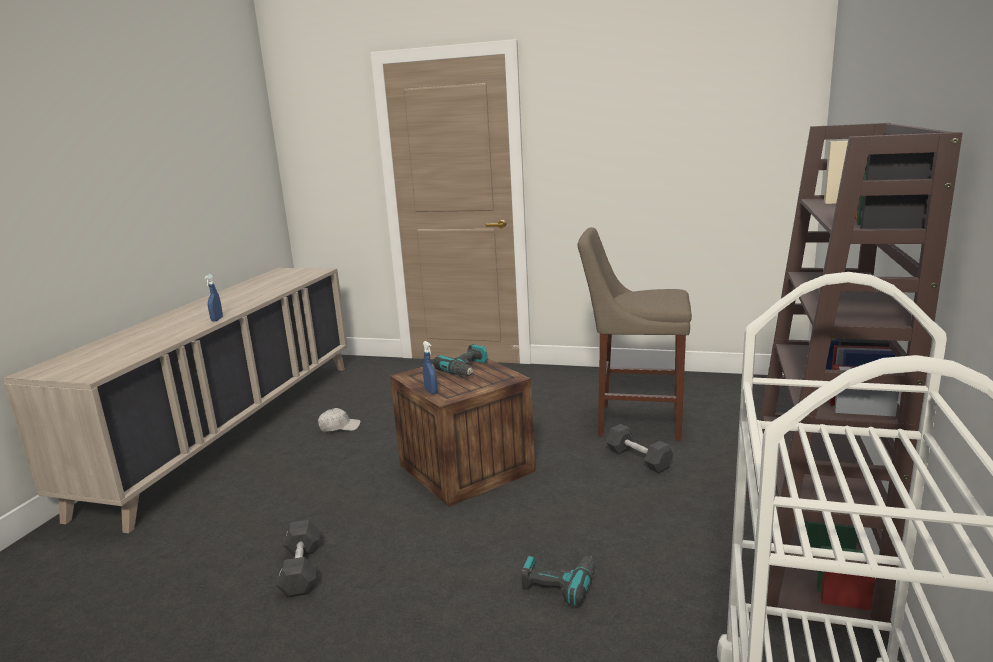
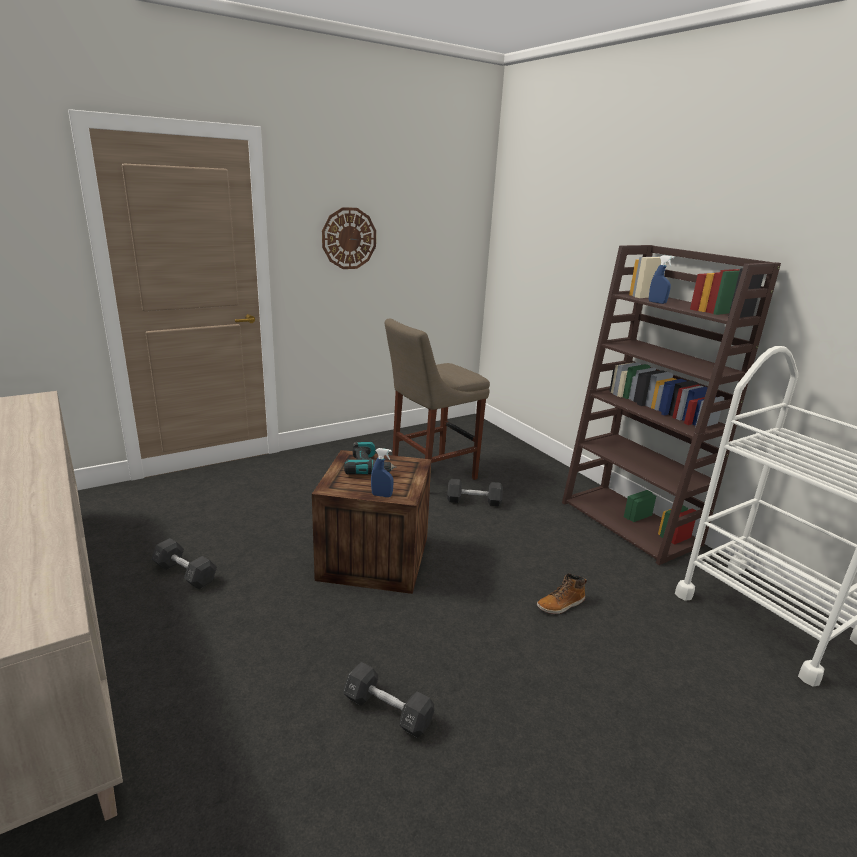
camera: 50 degrees left, 5 degrees up
(217, 319) = (53, 490): blue spray bottle -> blue spray bottle (657, 302)
(339, 427) = (185, 573): white cap -> grey dumbbell
(559, 583) = (561, 604): power drill -> boot
(610, 143) = (349, 238): none -> wall clock

